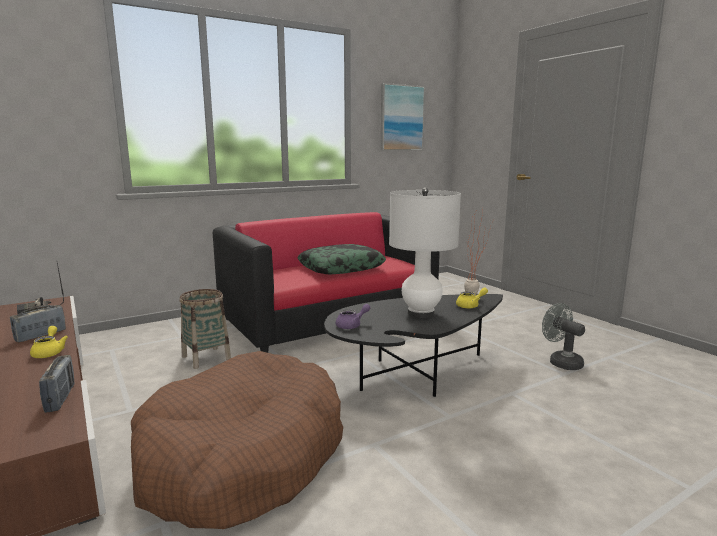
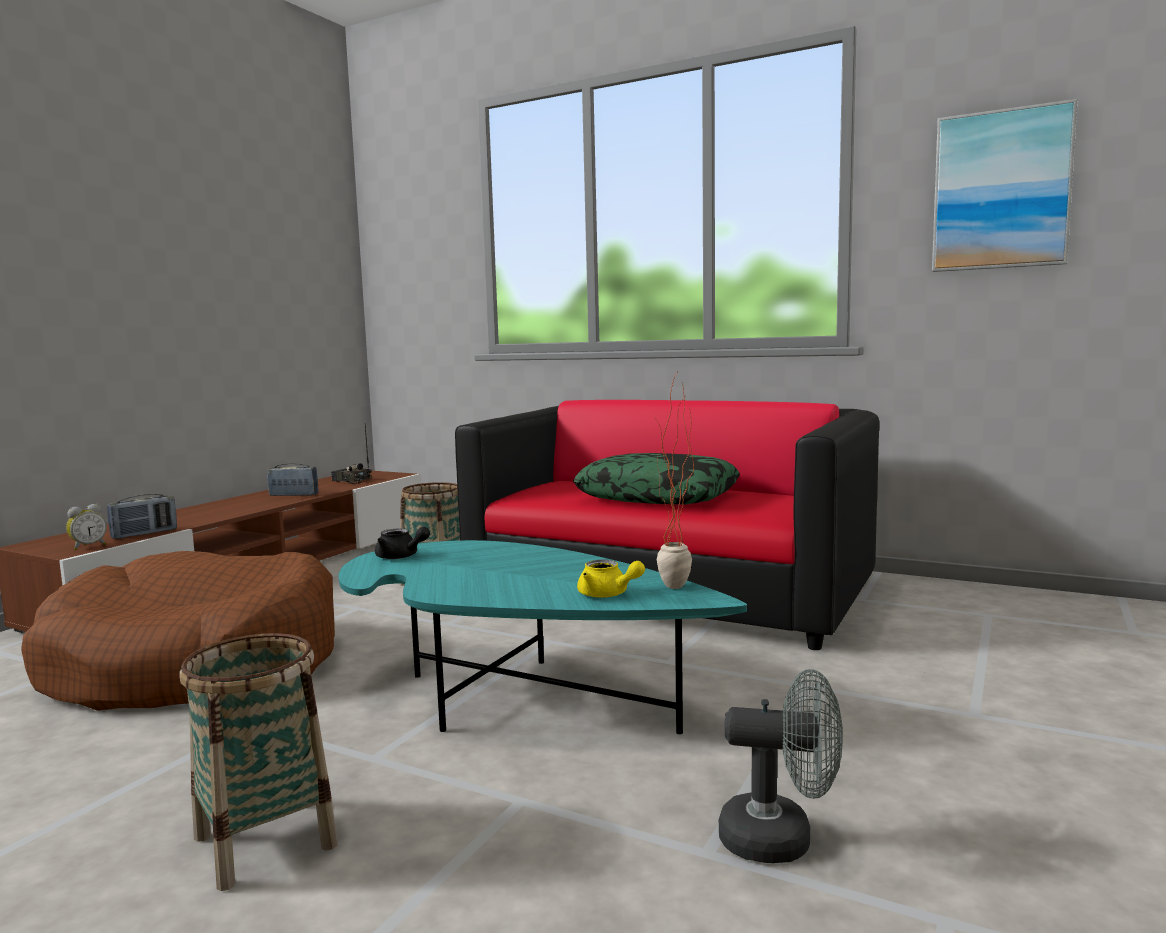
camera: 60 degrees right, 5 degrees down
(49, 352) = (252, 507): yellow teapot -> none
(58, 425) = (88, 546): none -> alarm clock
(352, 325) = (401, 557): purple teapot -> black teapot
(413, 374) = (515, 696): black coffee table -> turquoise coffee table
(421, 314) = (508, 575): white table lamp -> none
(514, 453) = (265, 841): none -> basket
(561, 362) = (781, 839): grey fan -> grey fan turned 75 degrees clockwise

